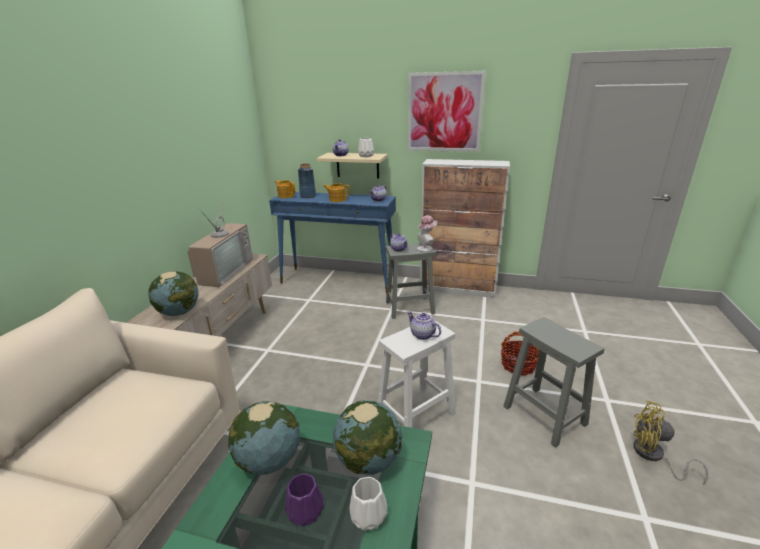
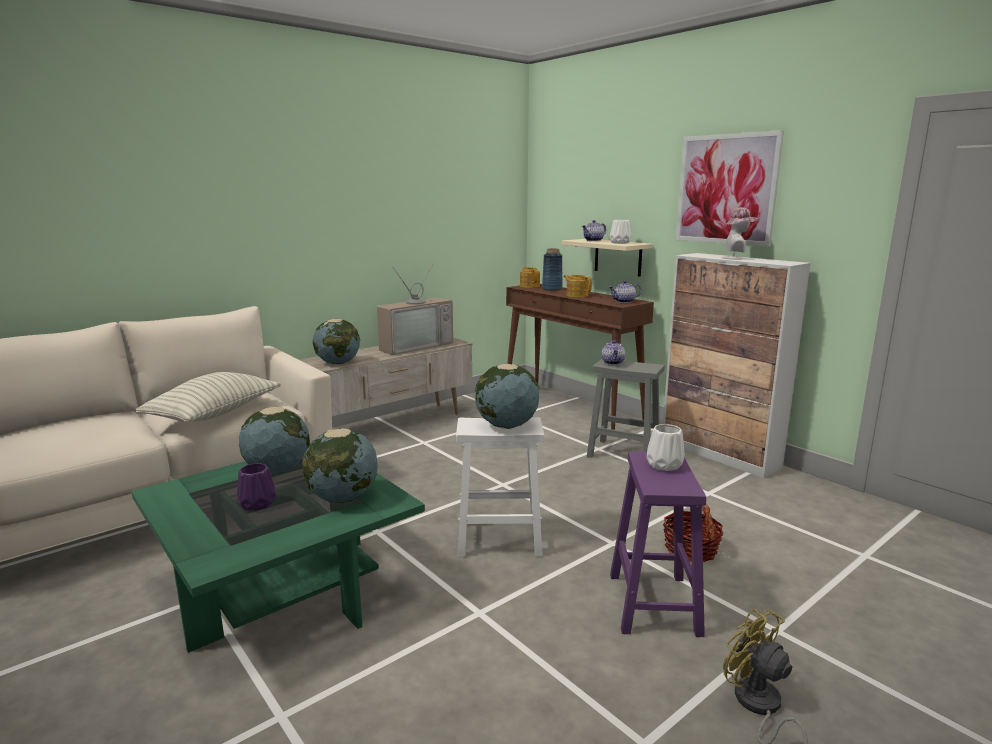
camera: 35 degrees right, 10 degrees down
(129, 427) = (215, 414): none -> pillow
(339, 281) = (571, 408): blue console table -> brown console table
(368, 516) = (291, 525): white vase -> white vase (664, 465)
(422, 335) = (506, 426): teapot -> globe
(426, 248) = (650, 368): hat -> hat (736, 258)
(545, 416) = (654, 605): grey stool -> purple stool

